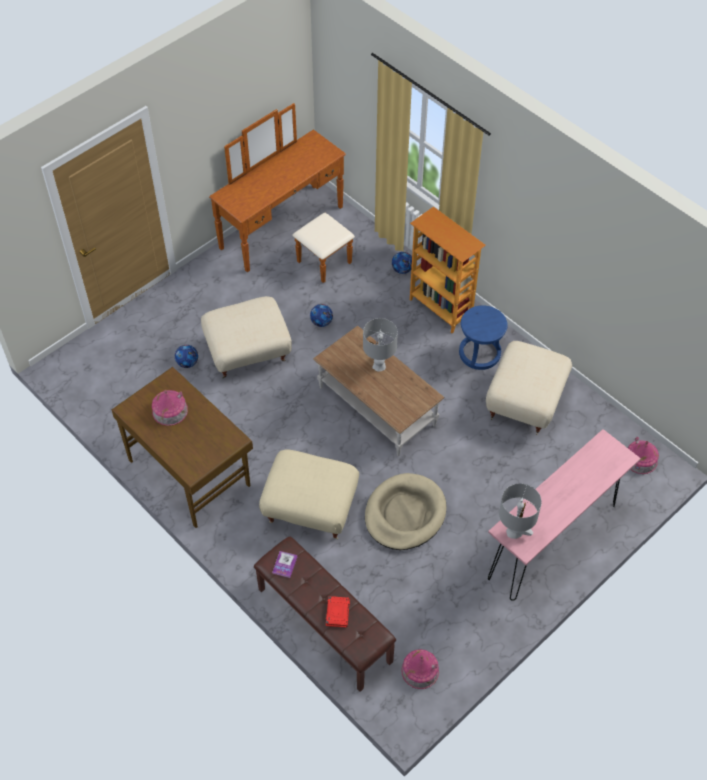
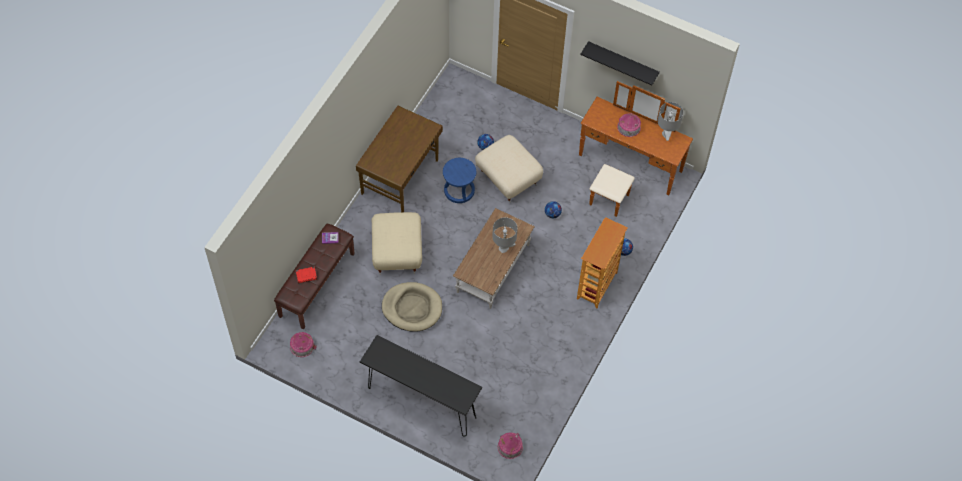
camera: 70 degrees right, 5 degrees up
(170, 410) = (407, 135): toy house -> toy house (629, 127)
(218, 115) = (622, 62): none -> black shelf
(480, 353) = (565, 321): blue stool -> blue stool (459, 190)
(514, 532) = (380, 349): grey table lamp -> grey table lamp (666, 134)
(525, 402) = (532, 361): beige ottoman -> none
(552, 541) = (421, 402): pink console table -> black console table

